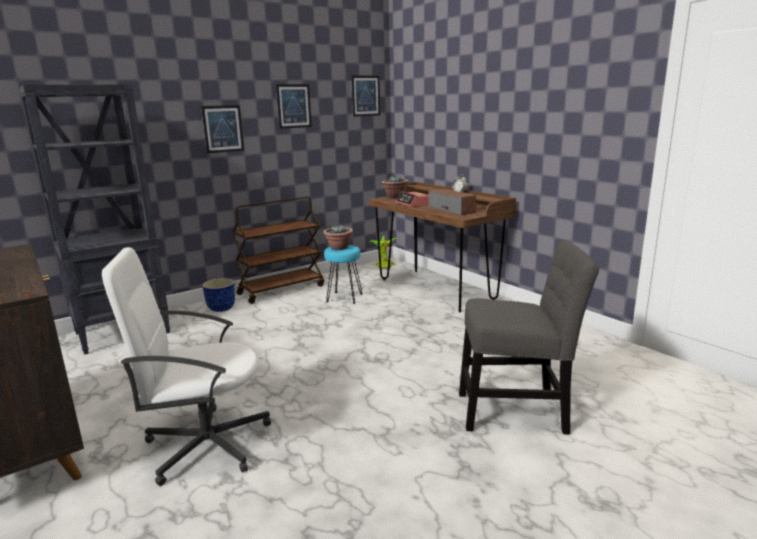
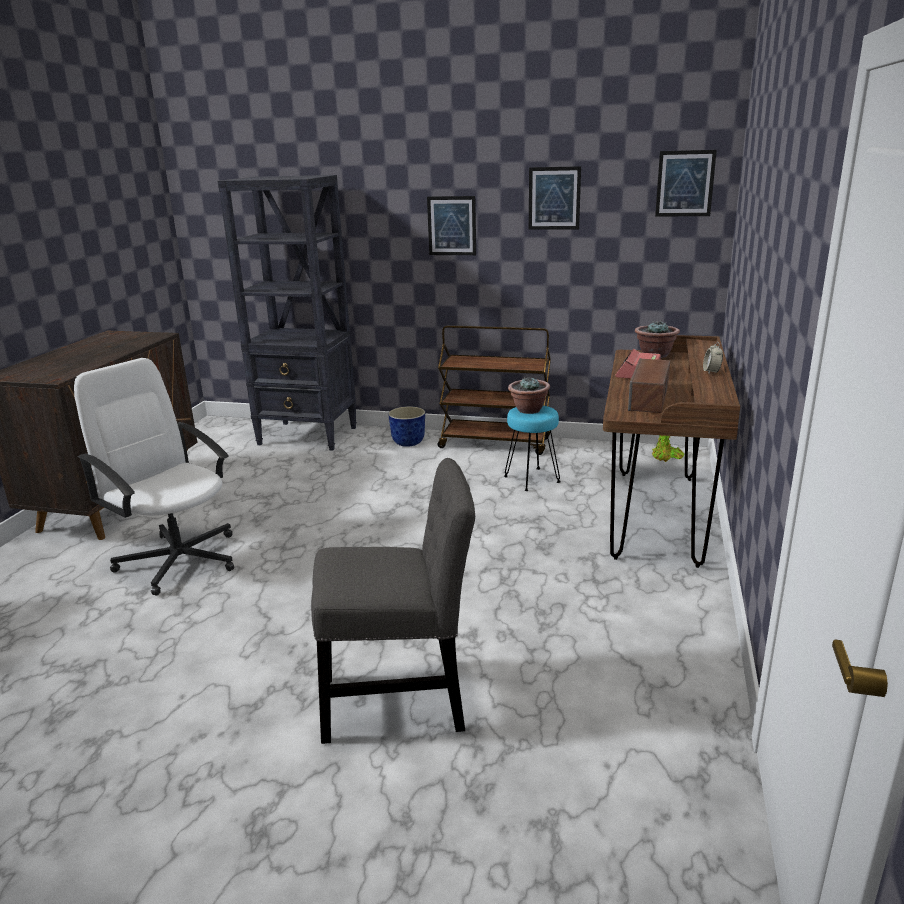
camera: 50 degrees right, 5 degrees up
(517, 412) = (400, 700): grey chair -> grey chair turned 60 degrees counterclockwise

